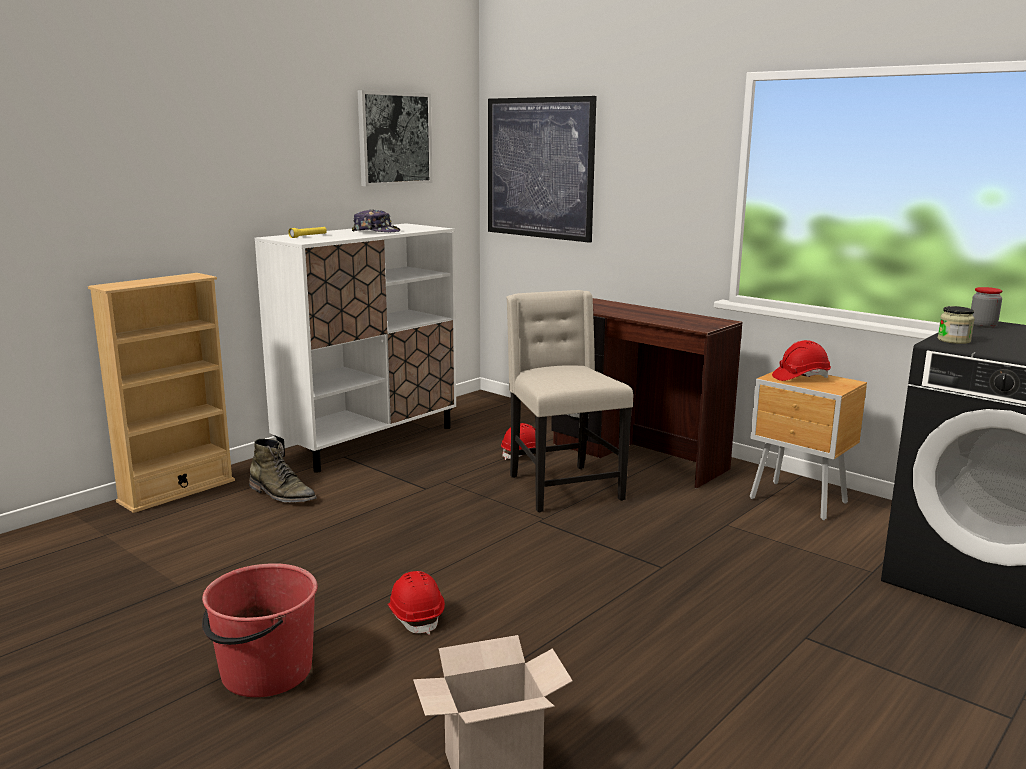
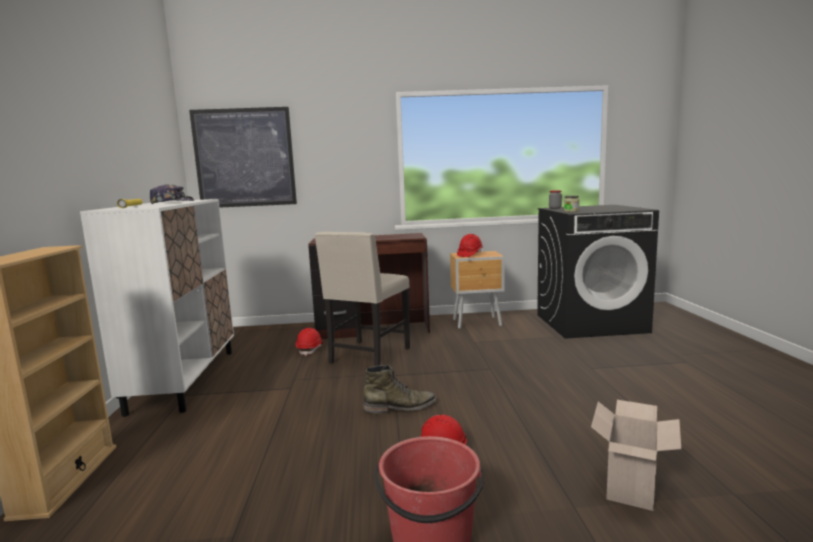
camera: 45 degrees left, 5 degrees down
(282, 494) = (185, 436): green boot -> green boot (400, 407)
(394, 138) = (143, 133): picture -> none
(562, 487) = (368, 356): beige chair -> beige chair turned 90 degrees counterclockwise

